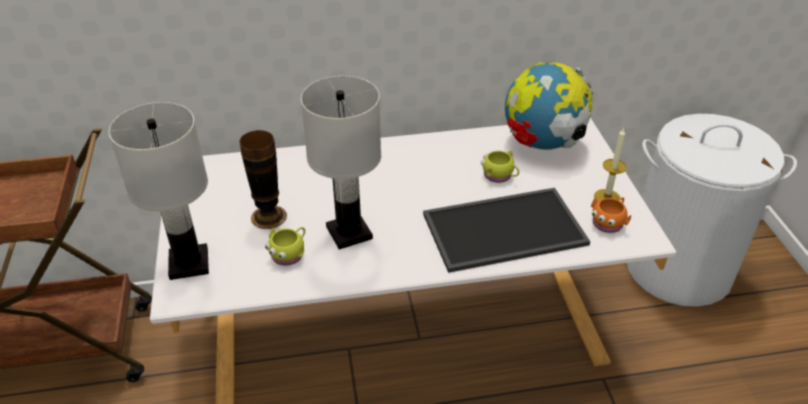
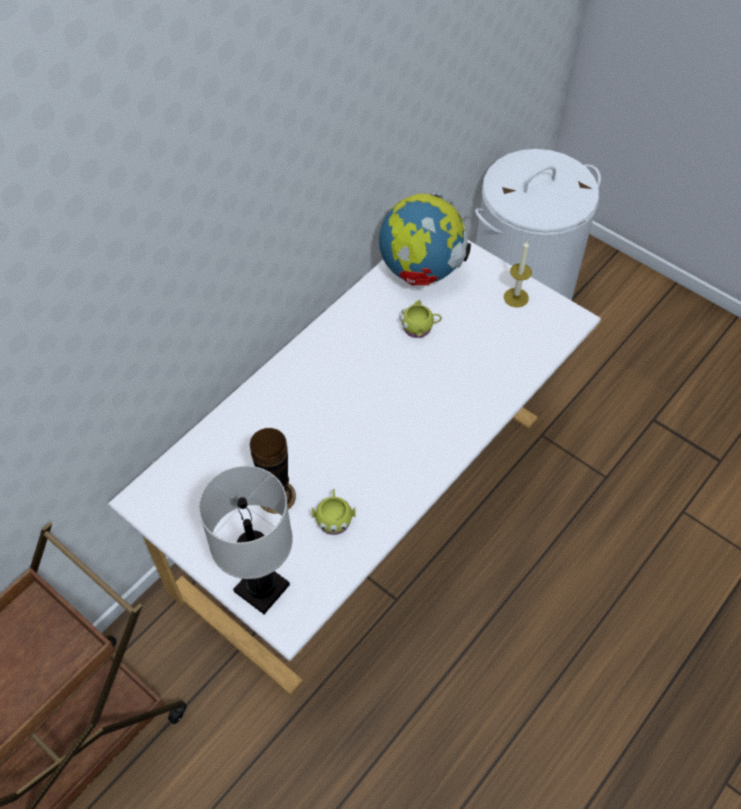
camera: 40 degrees left, 15 degrees up
(348, 232) = (359, 465): white table lamp -> none
(503, 231) = (473, 381): tray -> none
(609, 222) = (537, 321): orange mug -> none

